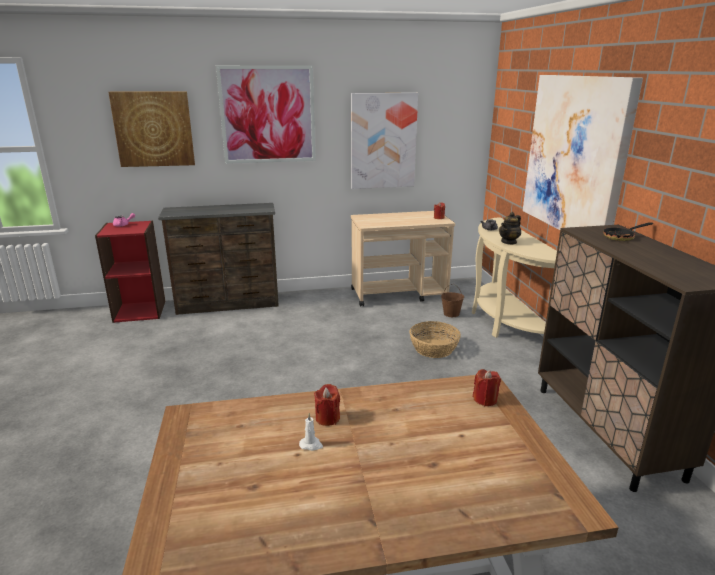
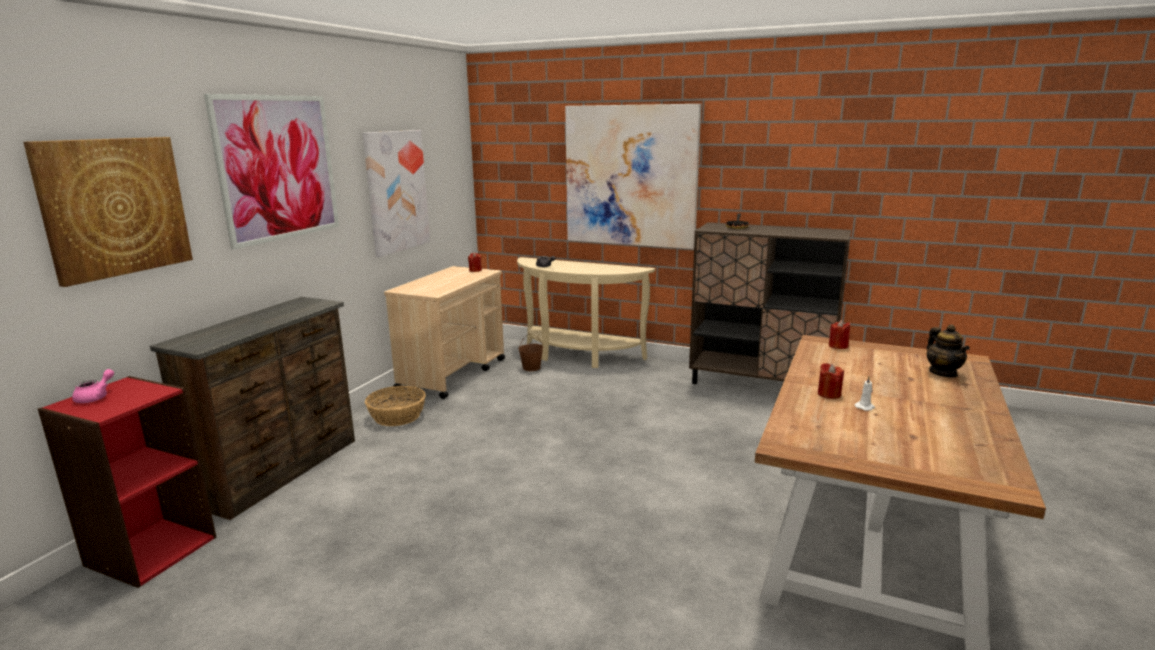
camera: 55 degrees left, 5 degrees down
(434, 348) = (579, 396): basket -> basket (397, 416)
(509, 242) = (585, 270): teapot -> teapot (943, 373)

